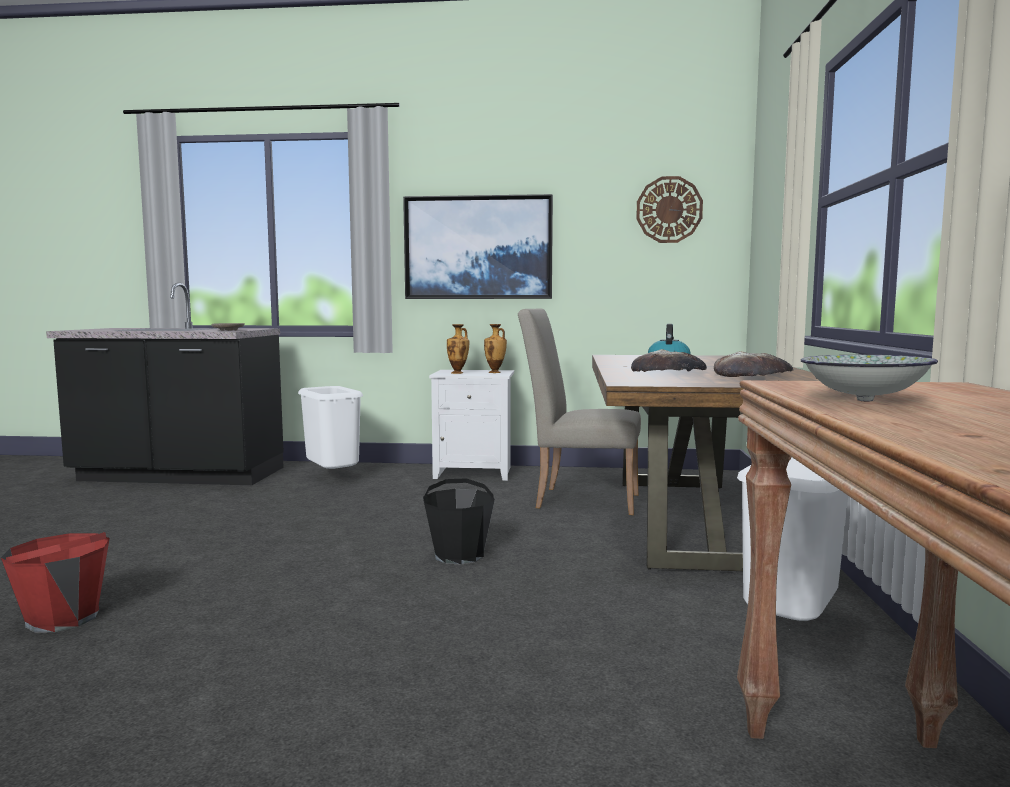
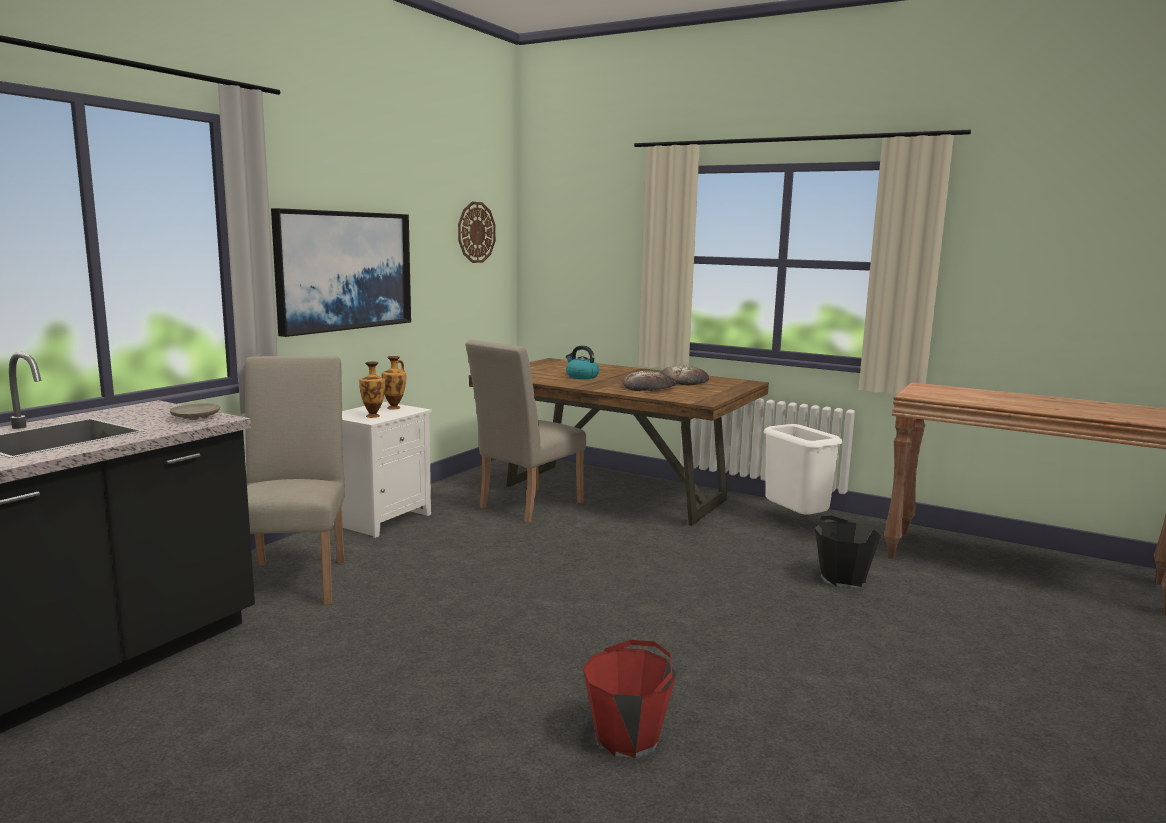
camera: 65 degrees left, 5 degrees up
(333, 479) = (296, 578): white trash can -> beige chair
(459, 555) = (614, 567): black bucket -> black bucket (842, 579)
(866, 400) = (978, 400): bowl -> none

